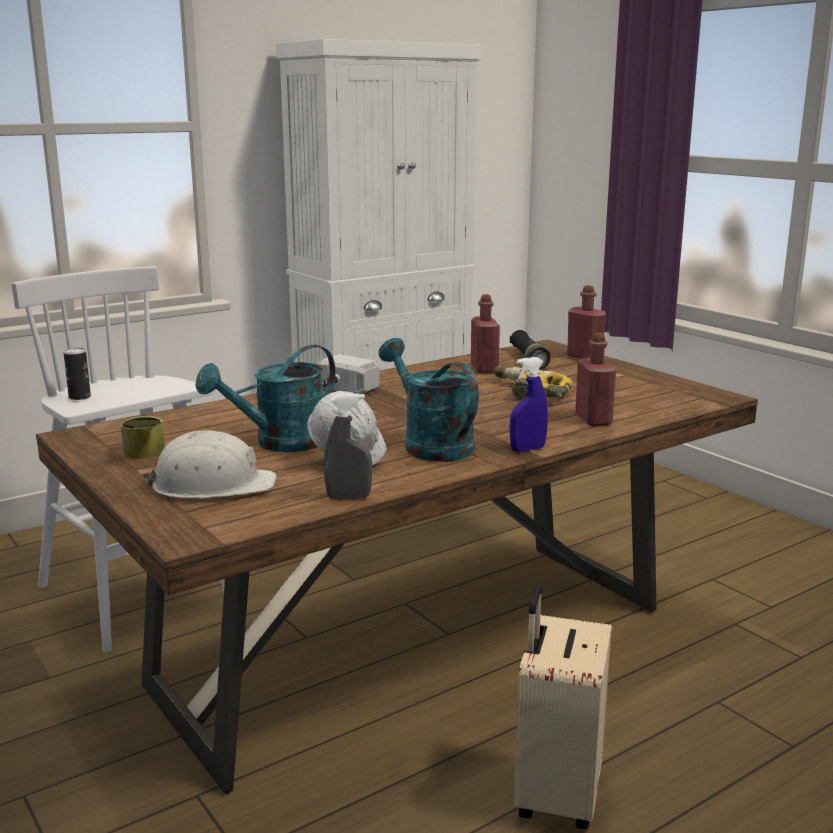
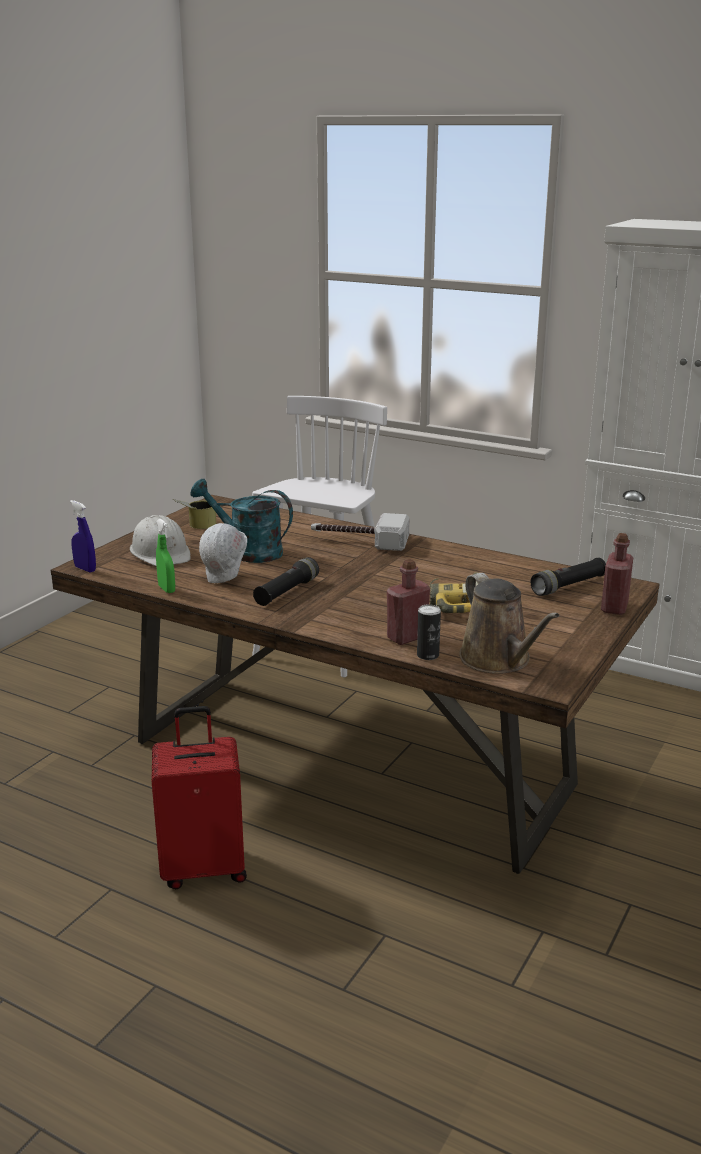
camera: 65 degrees right, 5 degrees up
(79, 397) = (296, 484): can -> can (428, 655)
(348, 497) = (166, 589): grey spray bottle -> green spray bottle
(430, 444) = (286, 592): turquoise watering can -> black flashlight
(484, 368) = (510, 575): red bottle -> none
(527, 449) = (306, 624): blue spray bottle -> blue spray bottle (85, 569)
(555, 795) = (204, 868): beige suitcase -> red suitcase
(664, 402) = (498, 660): none -> brown watering can

